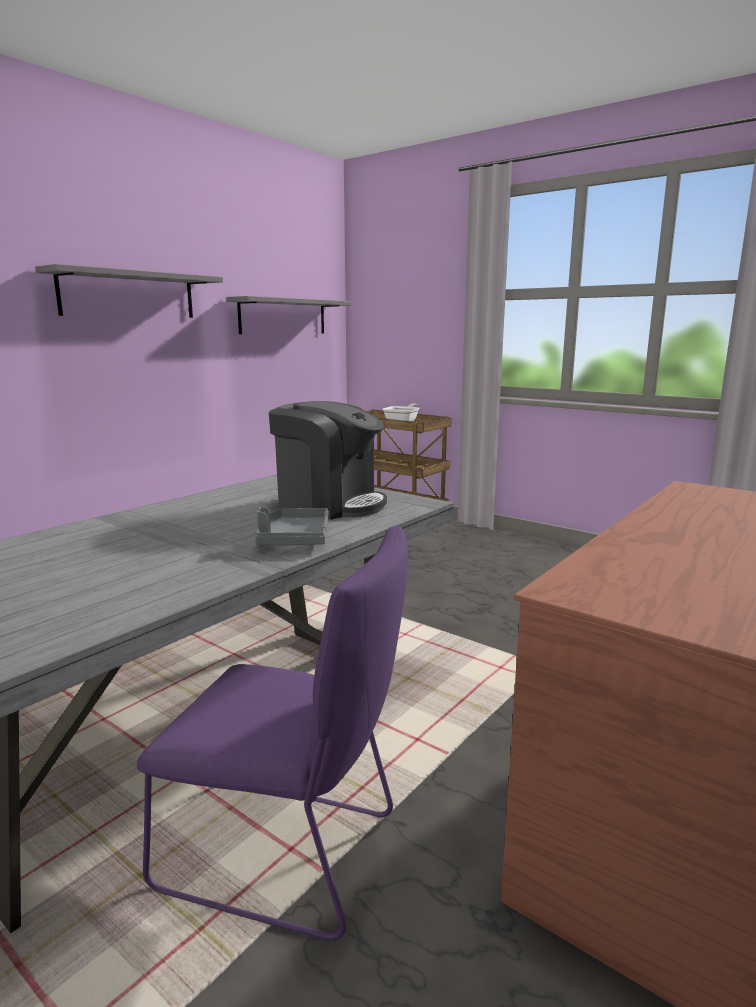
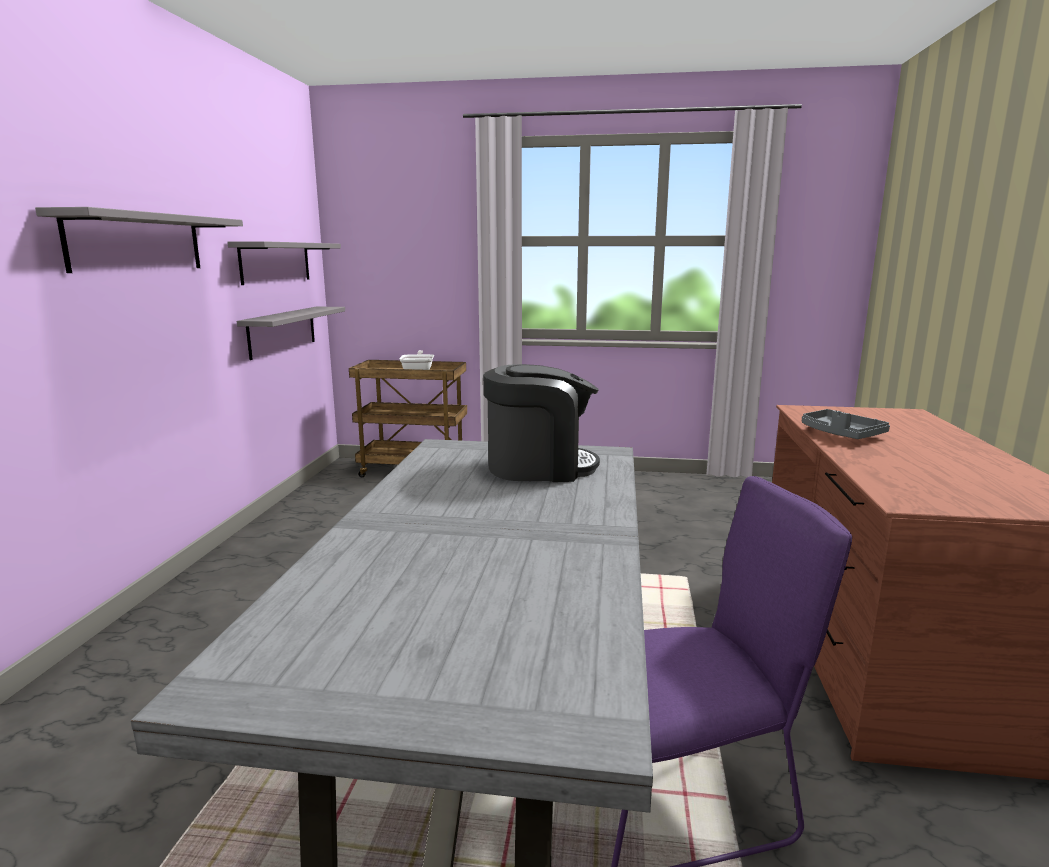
camera: 30 degrees left, 0 degrees up
(285, 377) = (282, 331): none -> grey shelf
(294, 539) = (585, 506): grey tray -> grey tray (840, 434)

